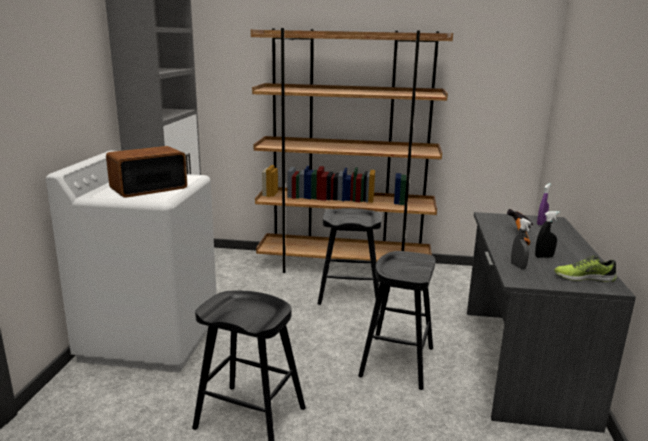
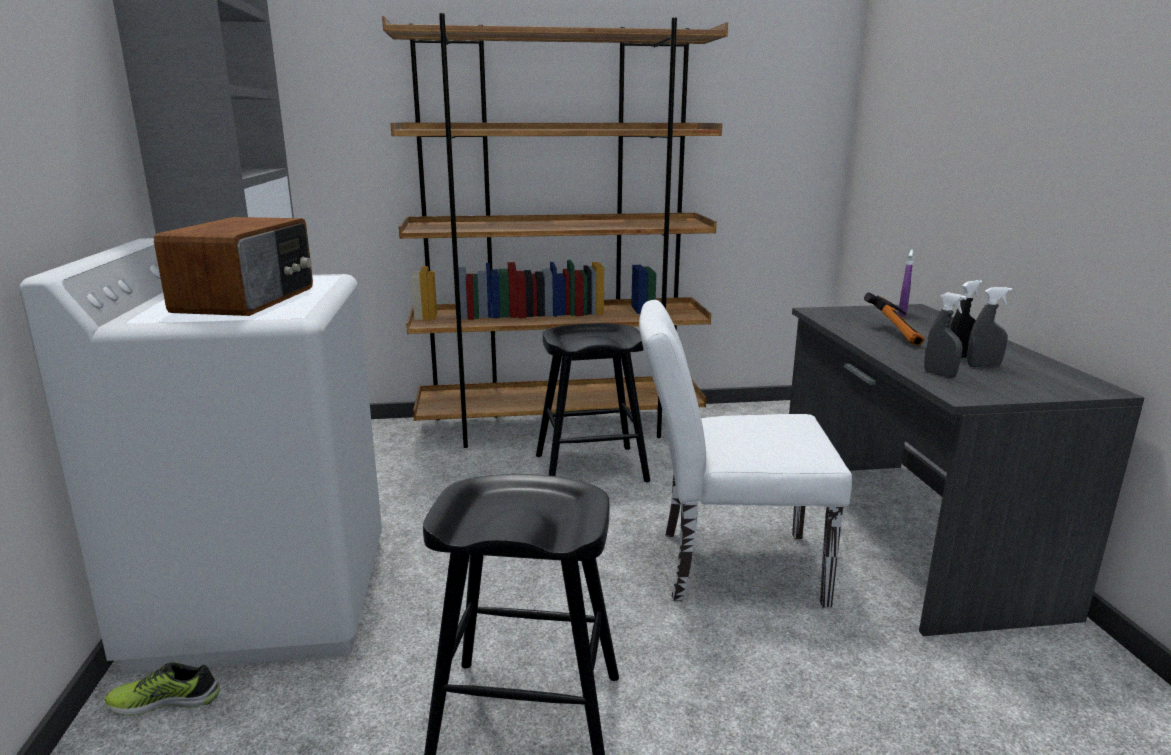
camera: 15 degrees left, 0 degrees up
(148, 188) = (248, 299): radio -> radio turned 150 degrees clockwise
(397, 362) = (725, 566): black stool -> white chair
(553, 264) = (983, 366): none -> grey spray bottle
(583, 277) = (1046, 380): shoe -> shoe (166, 700)

